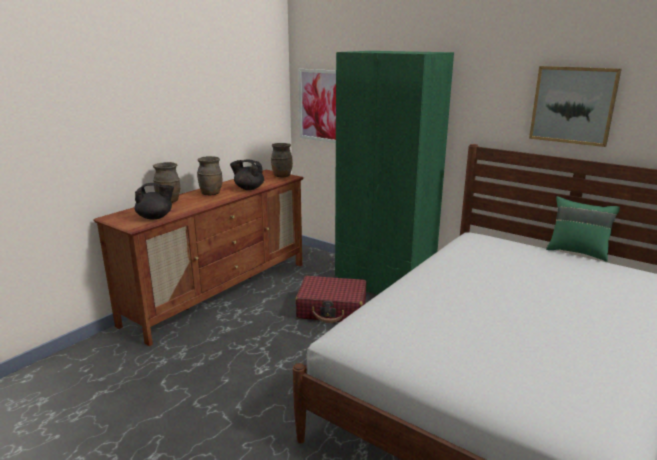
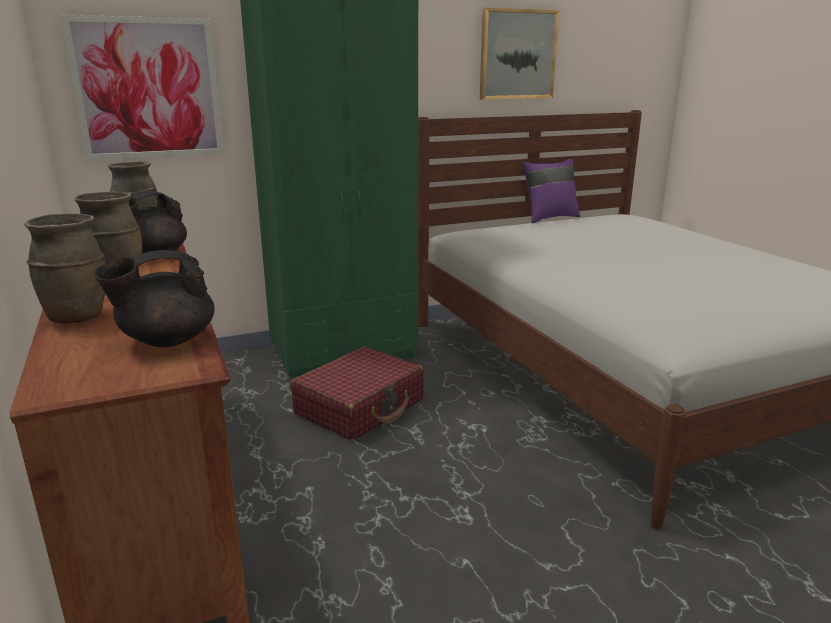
camera: 60 degrees left, 0 degrees up
(155, 217) = (166, 340): black teapot -> black teapot turned 135 degrees counterclockwise
(577, 252) = (549, 218): green pillow -> purple pillow

